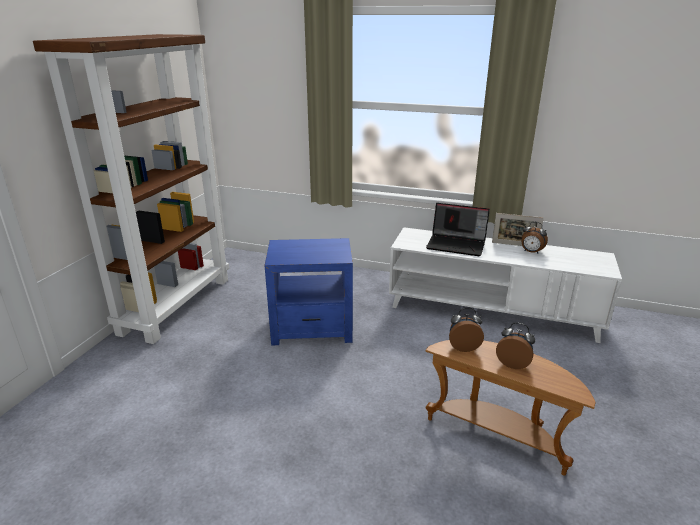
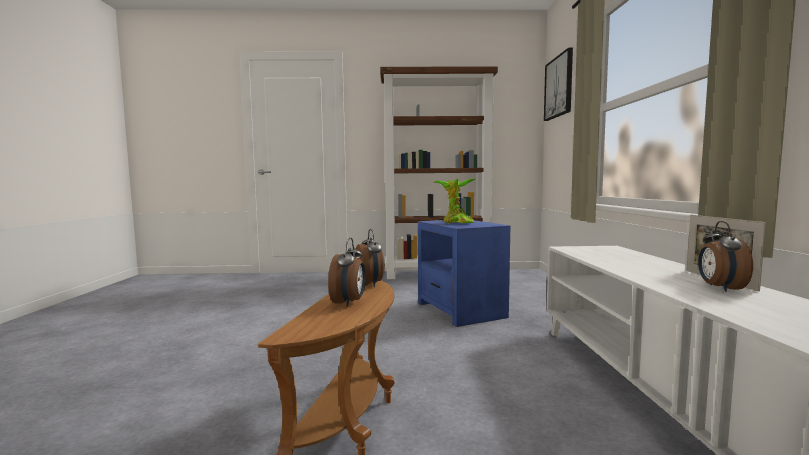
camera: 70 degrees right, 20 degrees down
(244, 56) = (559, 87): none -> picture
(308, 252) = (456, 223): none -> potted plant
(457, 244) = (625, 260): laptop -> none

